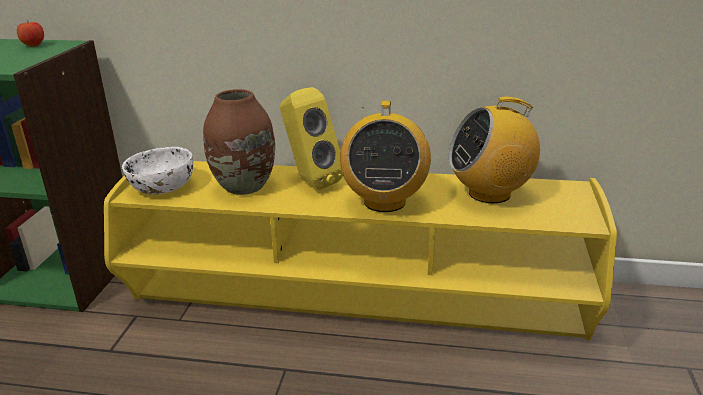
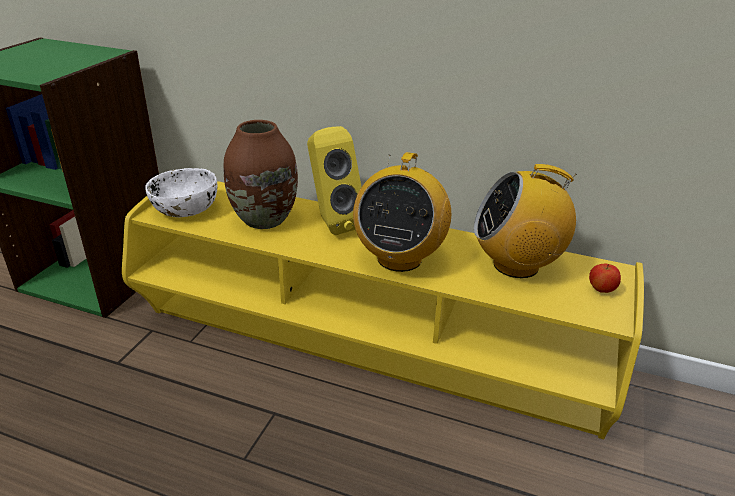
camera: 10 degrees right, 5 degrees up
(33, 46) = (77, 52): apple -> apple (601, 290)

